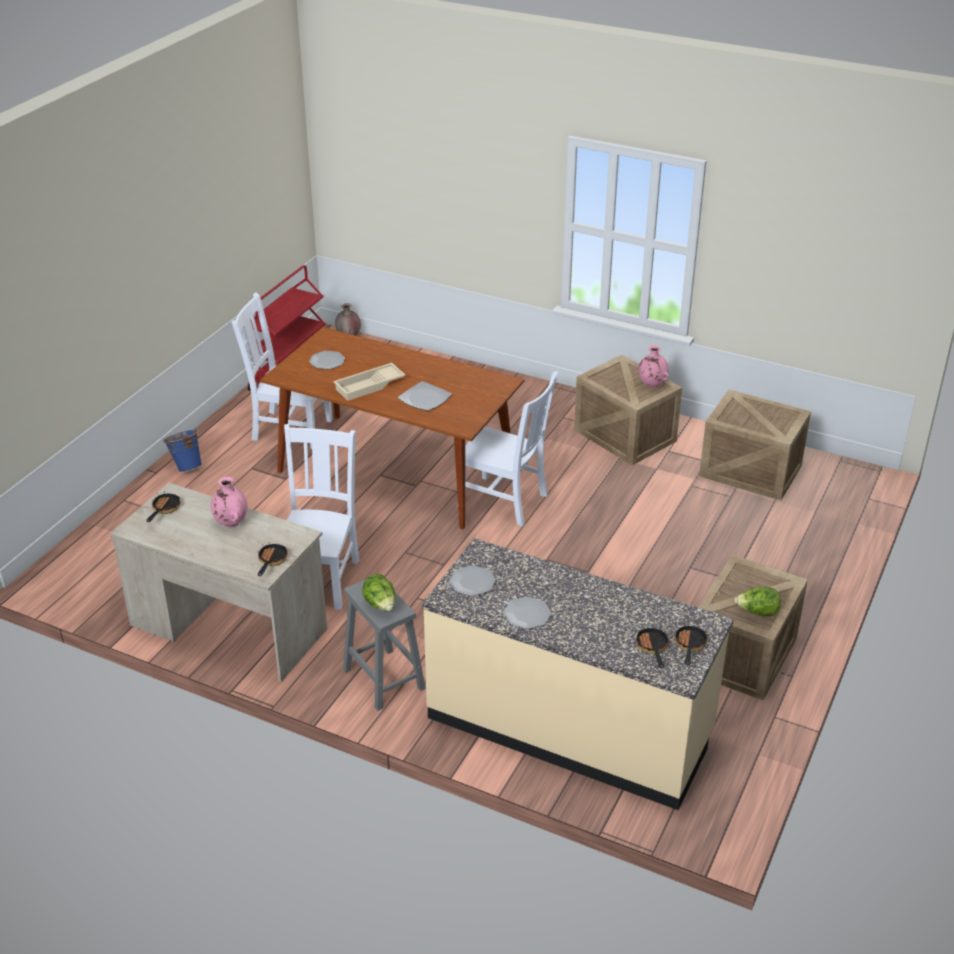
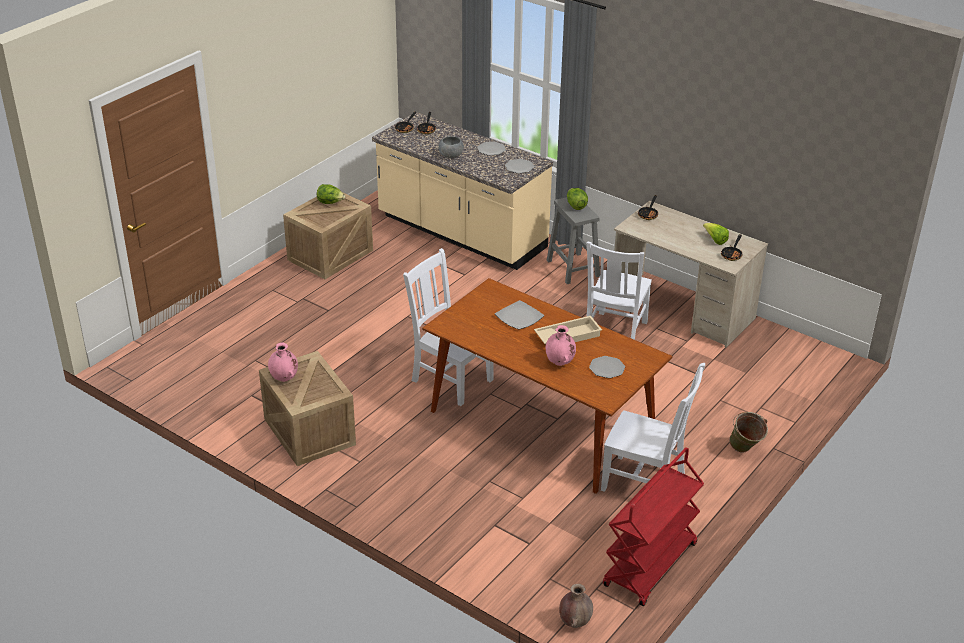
camera: 170 degrees left, 0 degrees up
(182, 528) = (715, 240): none -> lettuce
(186, 466) = (744, 451): blue bucket -> green bucket
(231, 523) = (680, 240): pink vase -> pink vase (560, 363)
(586, 592) = (451, 155): none -> grey bowl
(748, 471) = (221, 381): crate -> none

